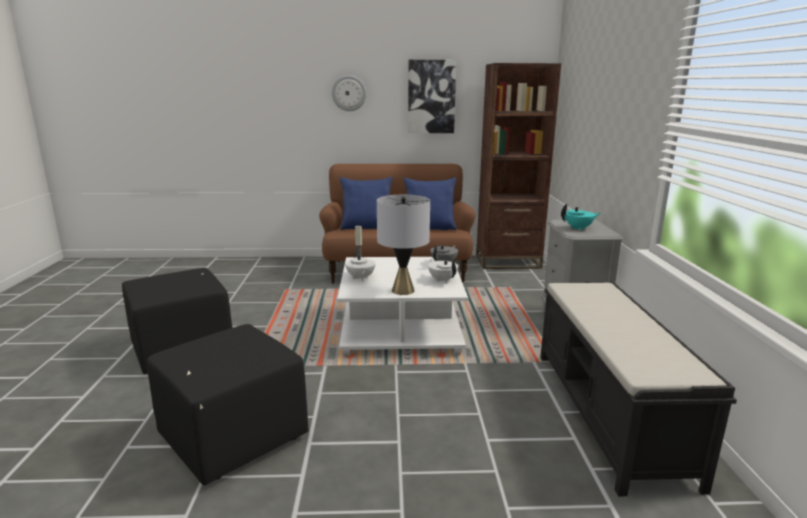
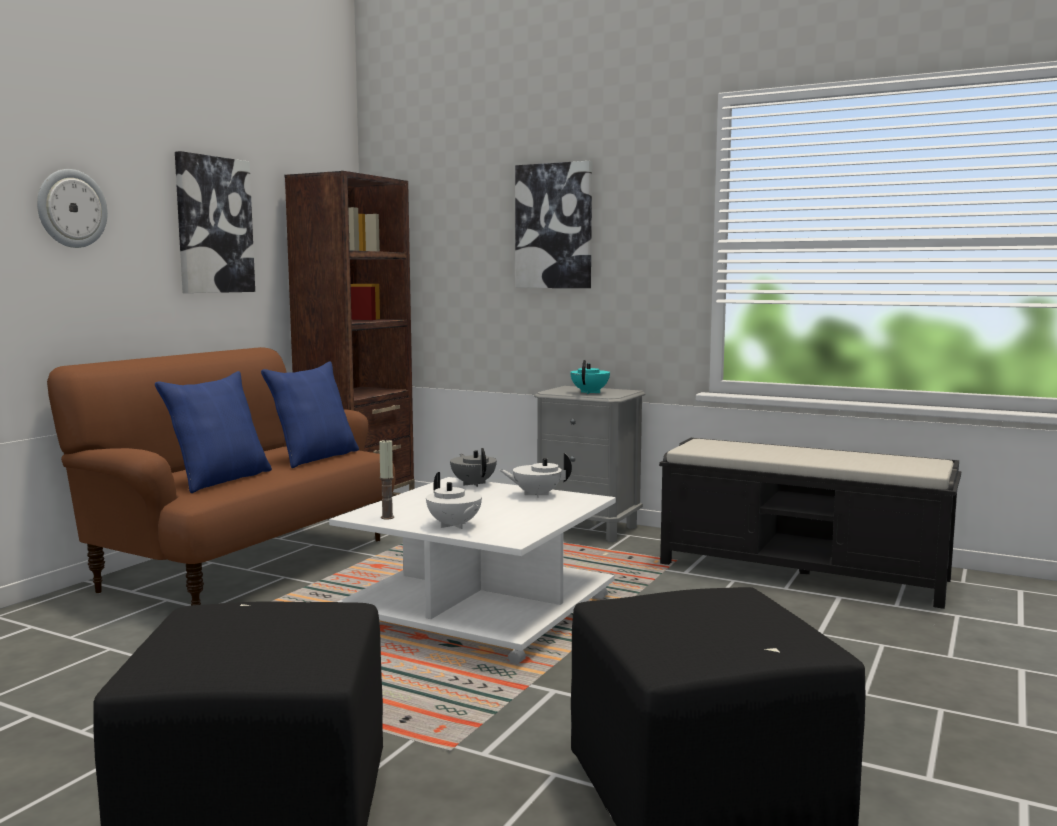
camera: 60 degrees left, 10 degrees down
(360, 278) = (454, 525): white teapot -> white teapot turned 45 degrees clockwise
(403, 290) = (546, 515): grey table lamp -> none
(609, 100) = (554, 226): none -> picture

